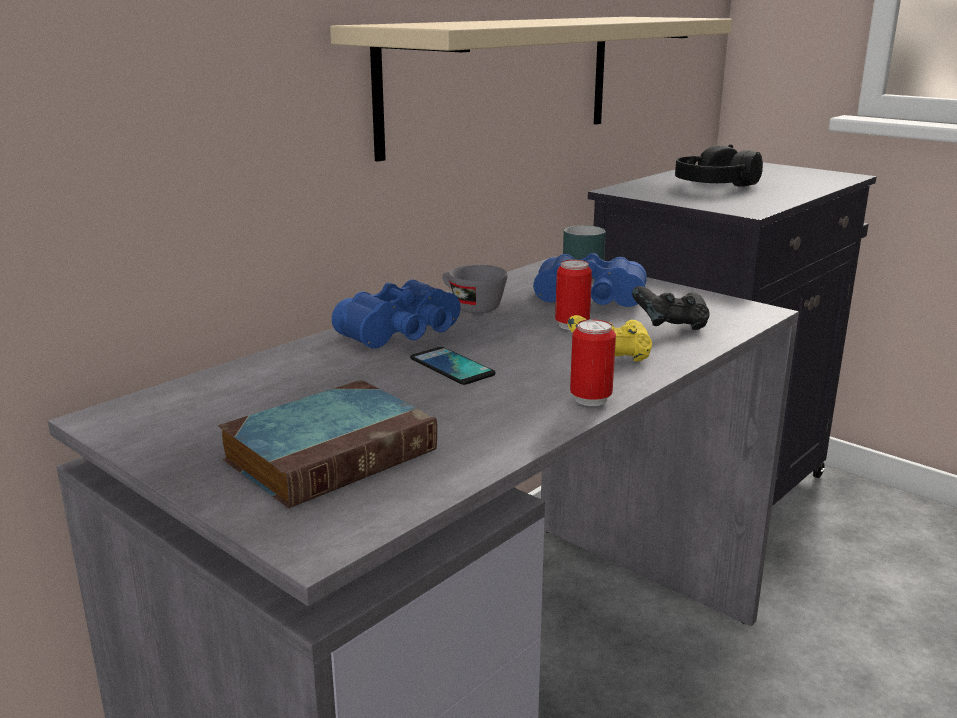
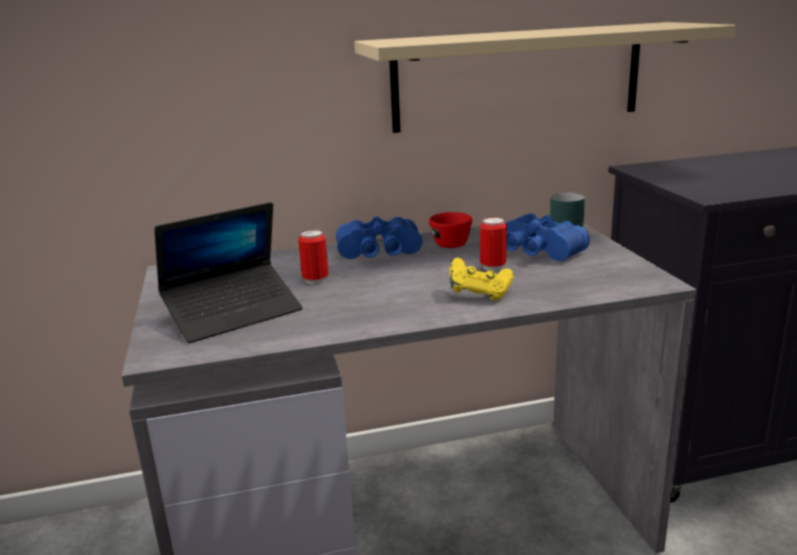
camera: 35 degrees right, 0 degrees up
(332, 452) = (233, 313): book -> laptop
(451, 367) = (372, 279): phone -> none
(470, 307) = (448, 242): grey cup -> red cup
(590, 399) = (419, 317): can -> can (315, 280)
(670, 326) = (564, 281): black game controller -> none
(715, 185) = (730, 171): black headphones -> none

